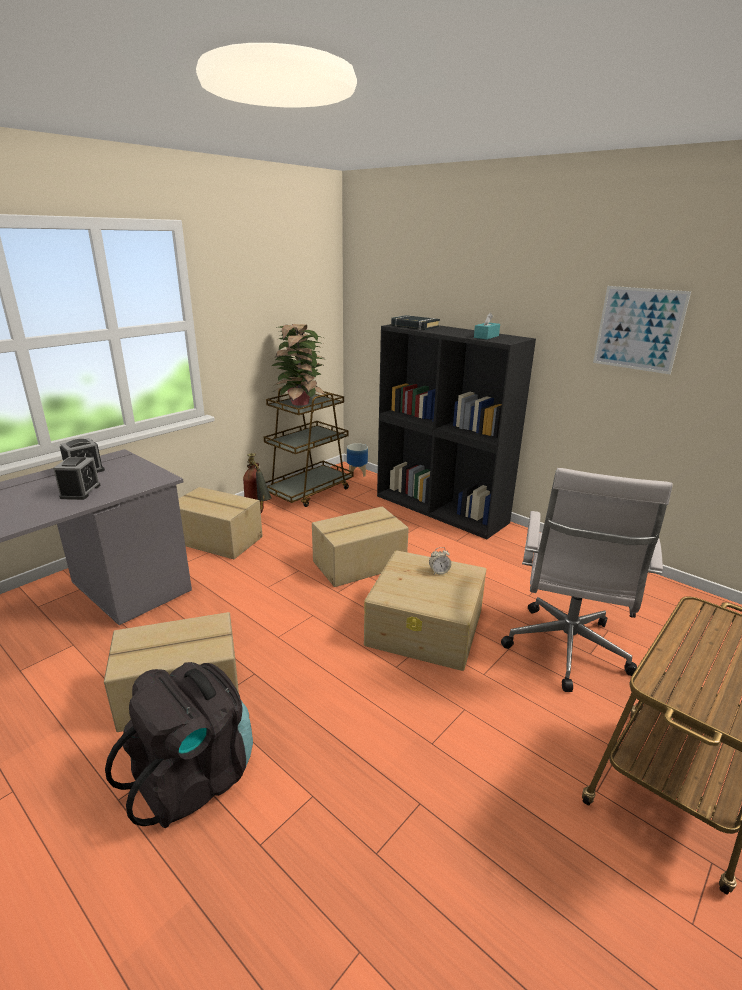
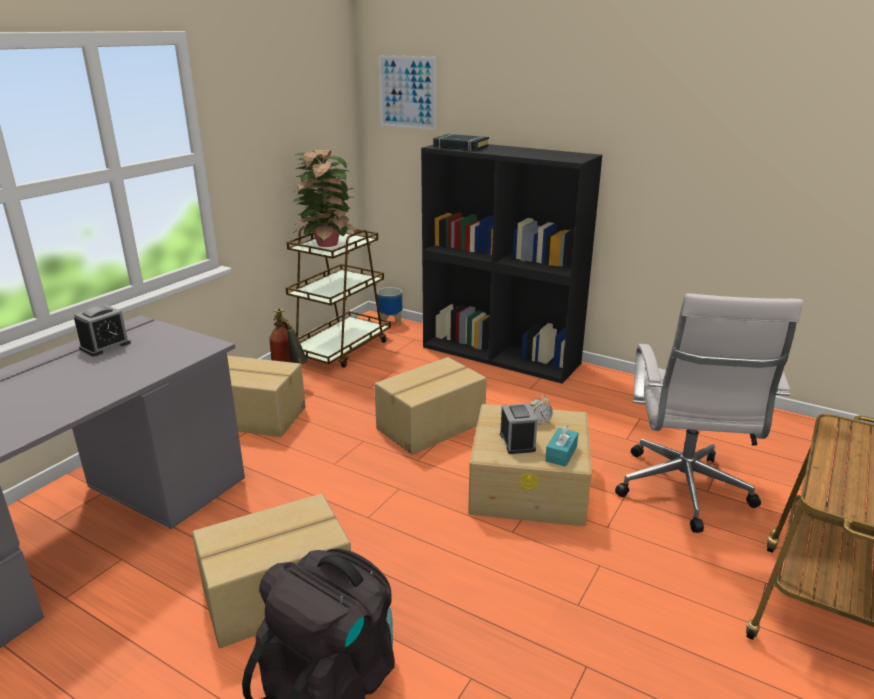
camera: 10 degrees left, 0 degrees up
(80, 491) = (116, 370): alarm clock -> alarm clock (517, 442)
(486, 337) = (549, 155): turquoise tissue box -> turquoise tissue box (561, 454)
(638, 329) = (716, 140): picture -> picture (407, 92)

